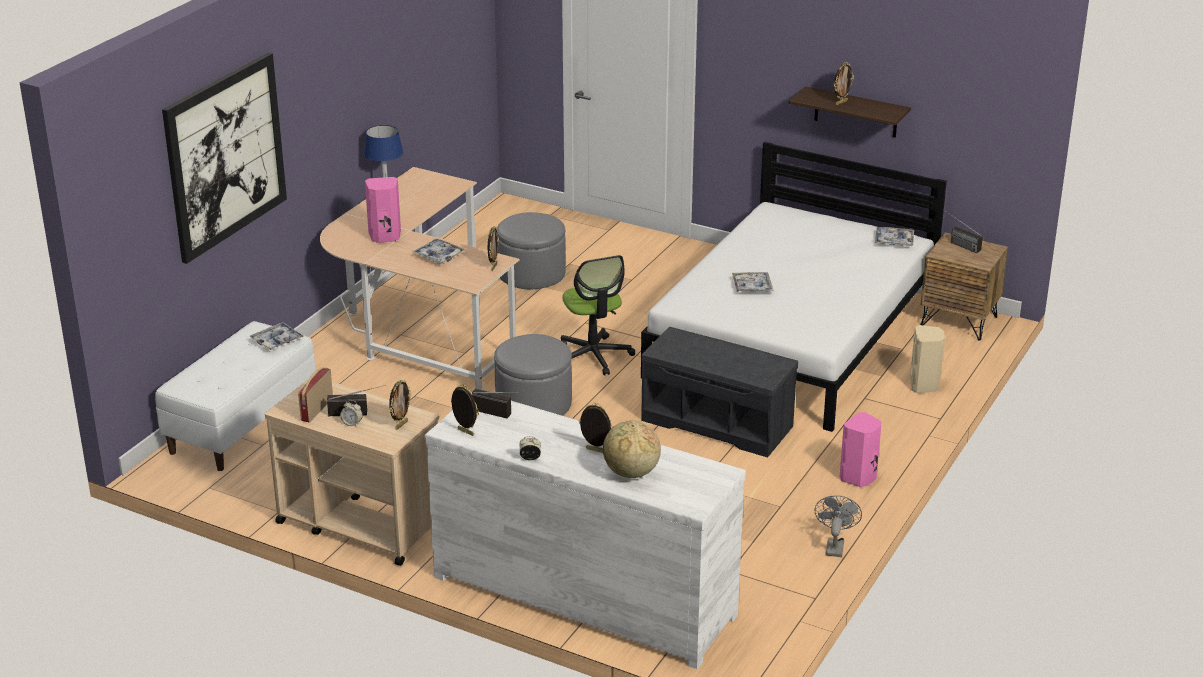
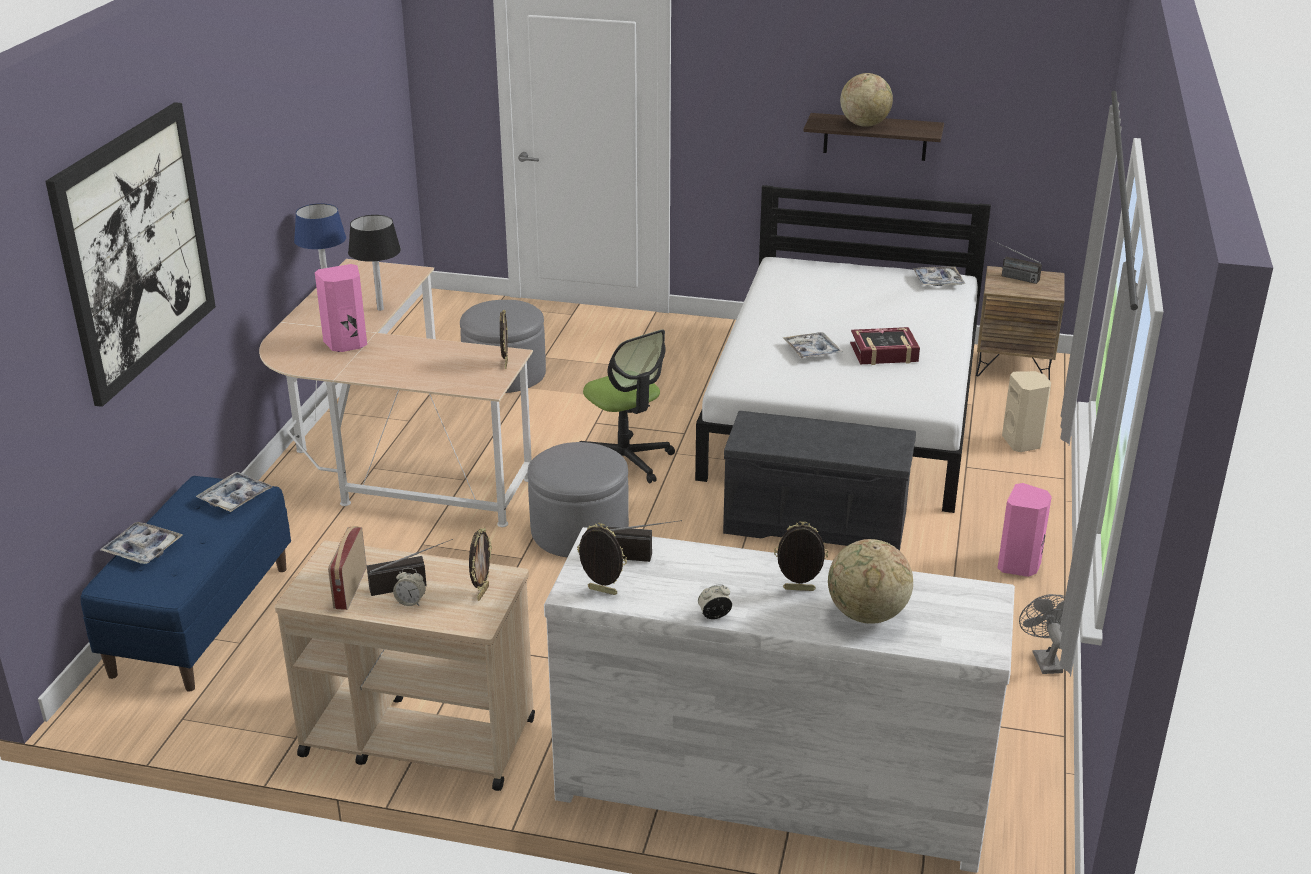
camera: 15 degrees left, 0 degrees up
(242, 425) = (201, 619): white bench -> blue bench
(421, 212) = (380, 309): none -> black table lamp
(439, 256) = (428, 359): tray -> tray (143, 549)
(809, 296) = (884, 353): none -> book
(841, 102) = (864, 124): picture frame -> globe

